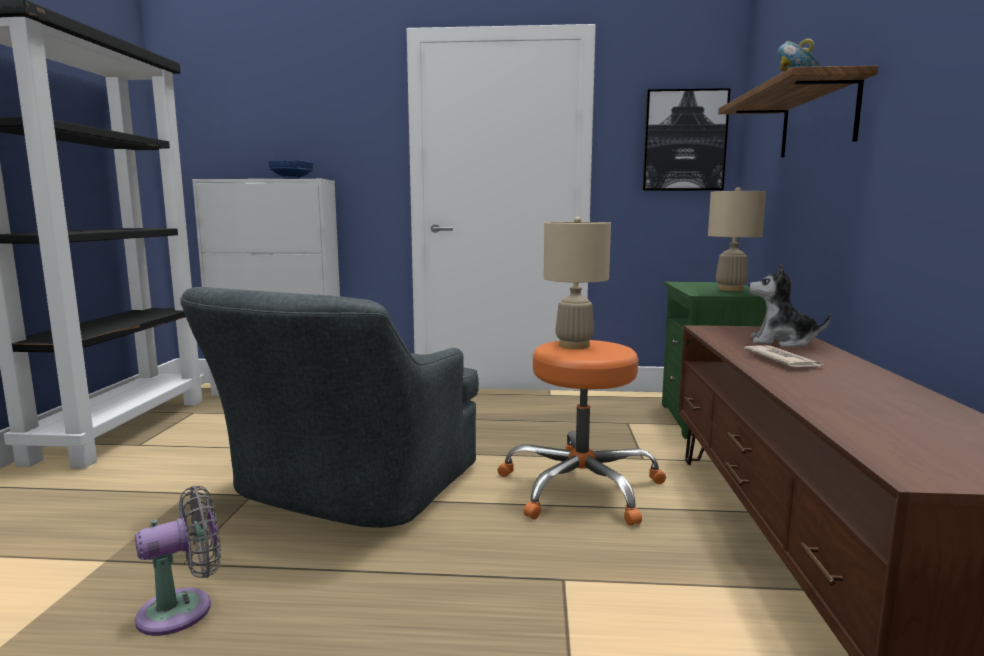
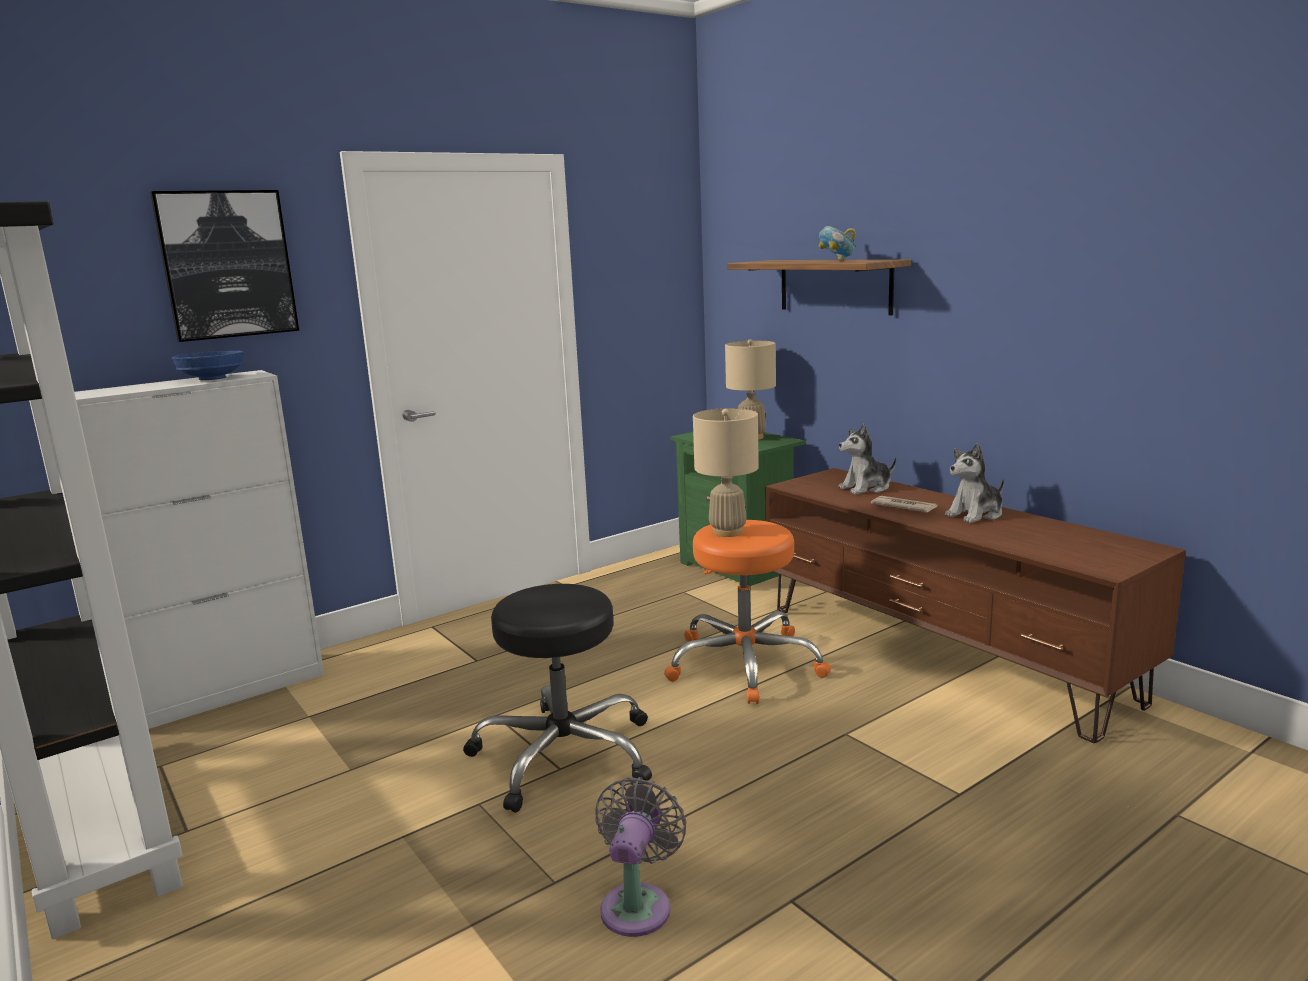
camera: 40 degrees left, 5 degrees up
(346, 490) = (563, 755): grey armchair -> black stool
(684, 141) = (656, 282): picture -> picture (227, 264)
(859, 383) = (976, 514): none -> plush toy

